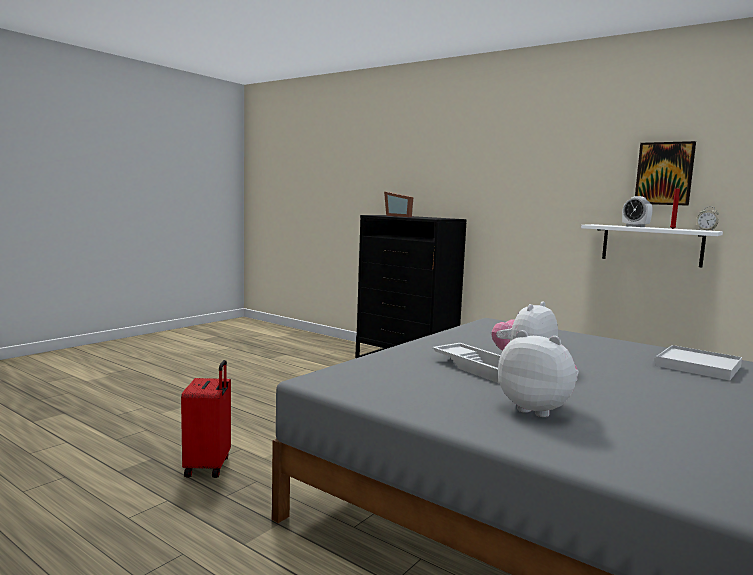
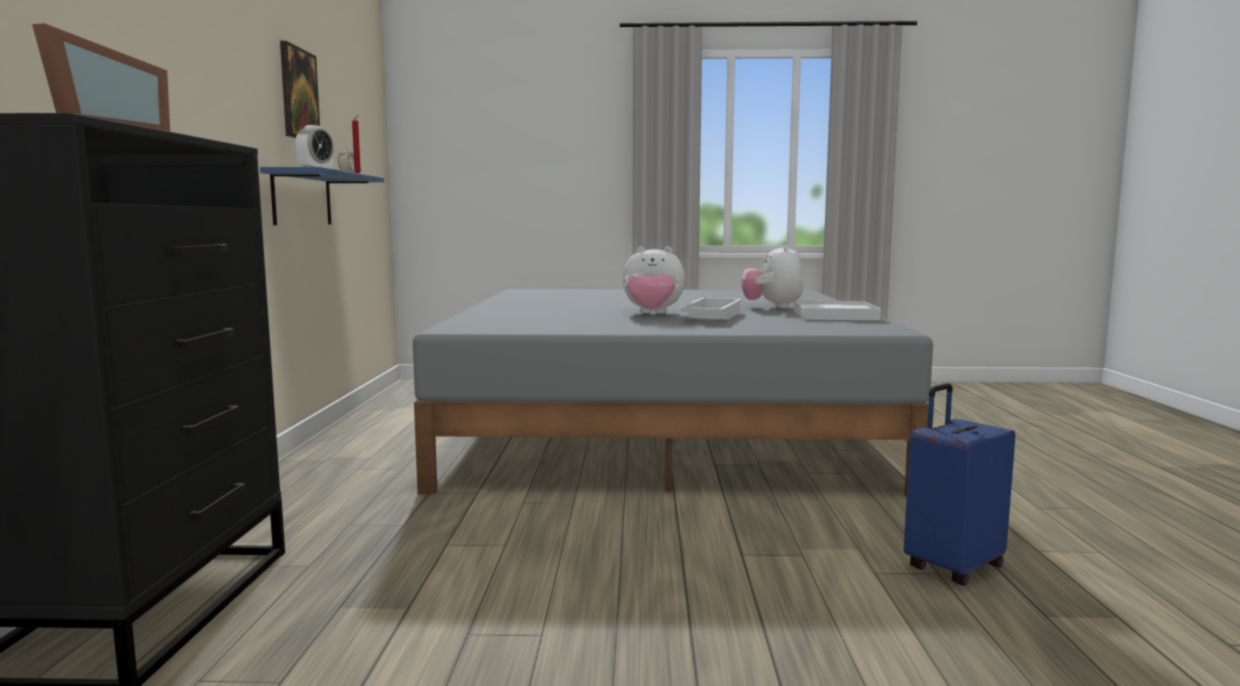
camera: 125 degrees left, 0 degrees up
(209, 466) = (952, 567): red suitcase -> blue suitcase
(651, 245) = (302, 198): white shelf -> blue shelf
(698, 366) = (548, 299): white tray -> white tray (835, 315)

